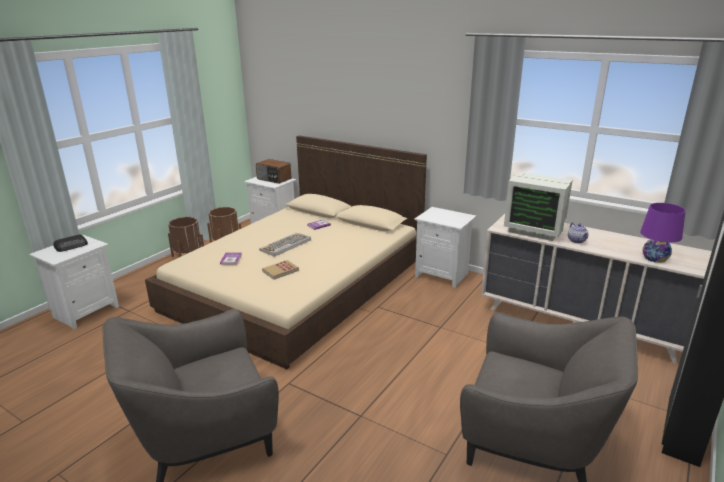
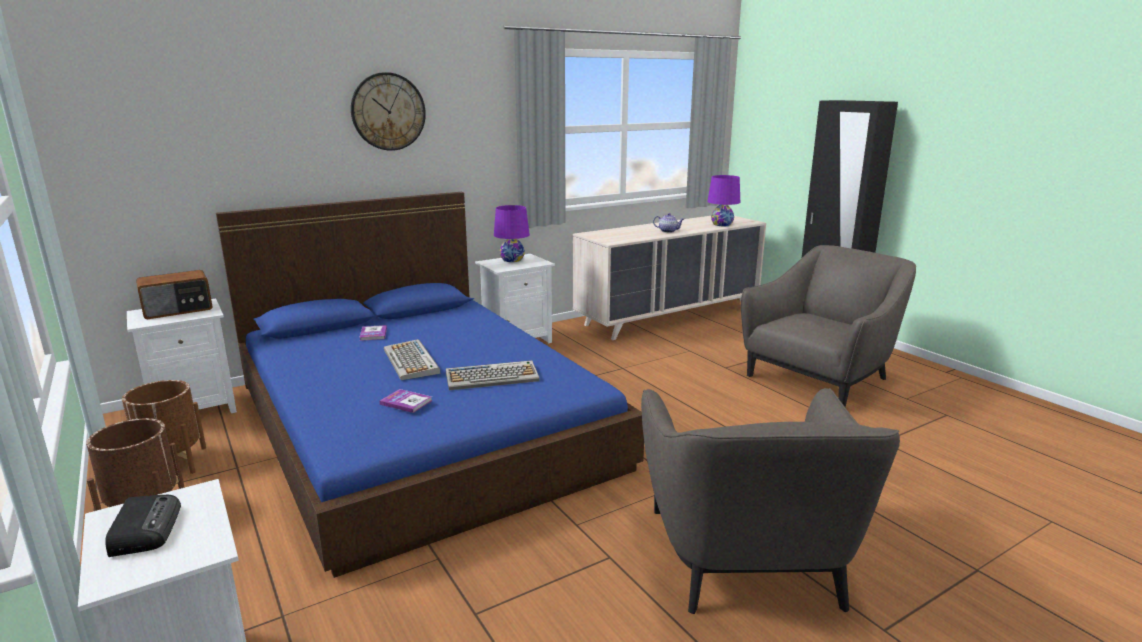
camera: 65 degrees left, 5 degrees down
(280, 271) = (492, 377): book -> keyboard
(299, 283) = (420, 423): beige bed -> blue bed
(388, 91) = (388, 112): none -> wall clock
(450, 214) = (512, 260): none -> purple table lamp
(536, 228) = (627, 234): monitor -> none

